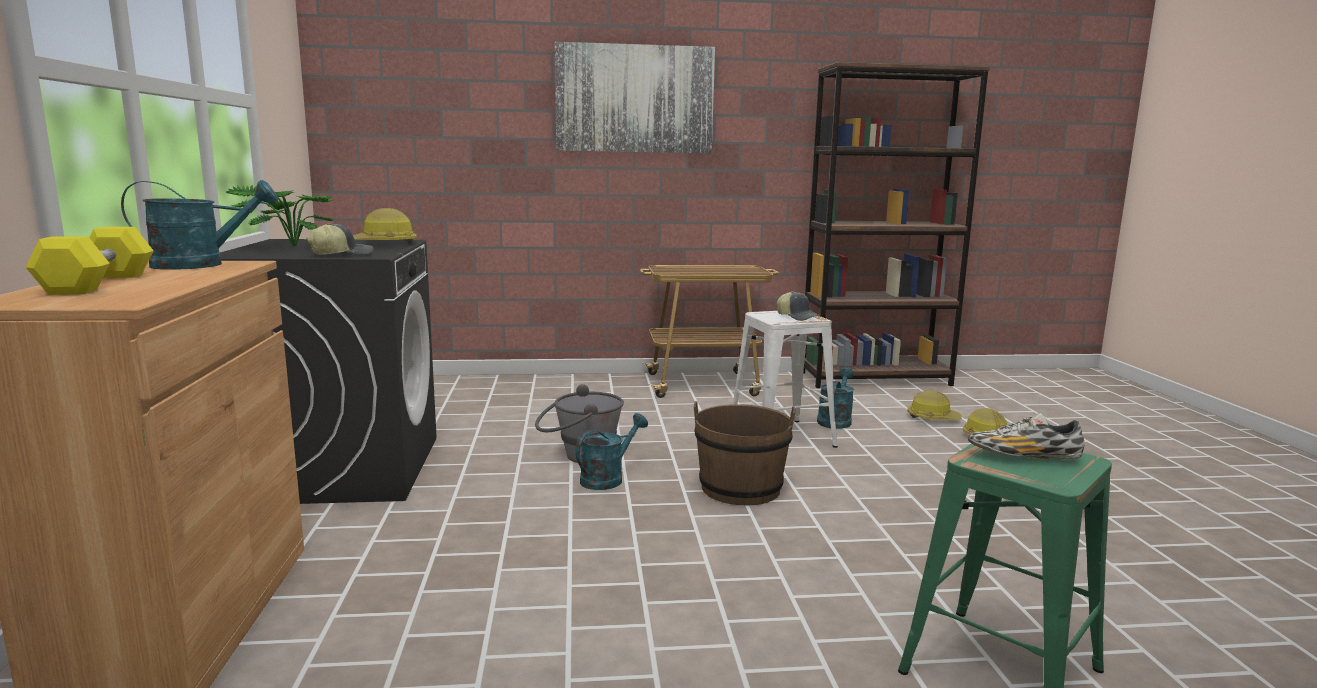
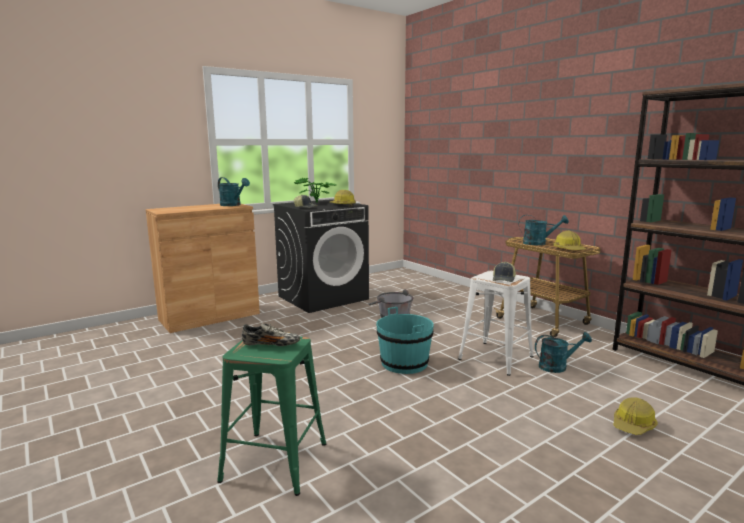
camera: 60 degrees right, 0 degrees up
(98, 283) = (189, 207): yellow dumbbell -> none
(607, 478) = (375, 335): turquoise watering can -> turquoise watering can (539, 243)
(634, 99) = (536, 128): picture -> none
(740, 489) = (404, 363): brown bucket -> turquoise bucket
(932, 418) = (636, 397): hard hat -> hard hat (569, 249)
(1023, 457) = (271, 345): shoe -> shoe turned 120 degrees clockwise

